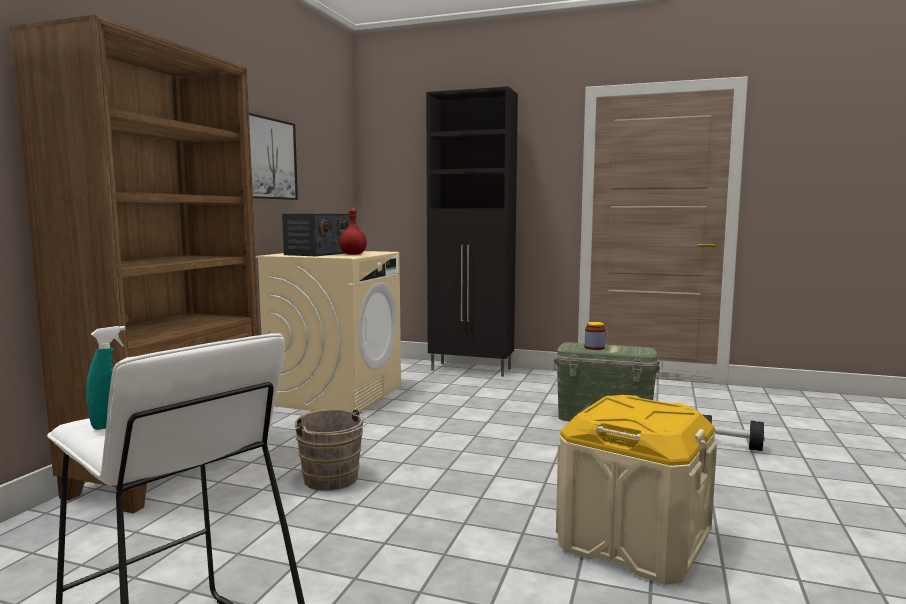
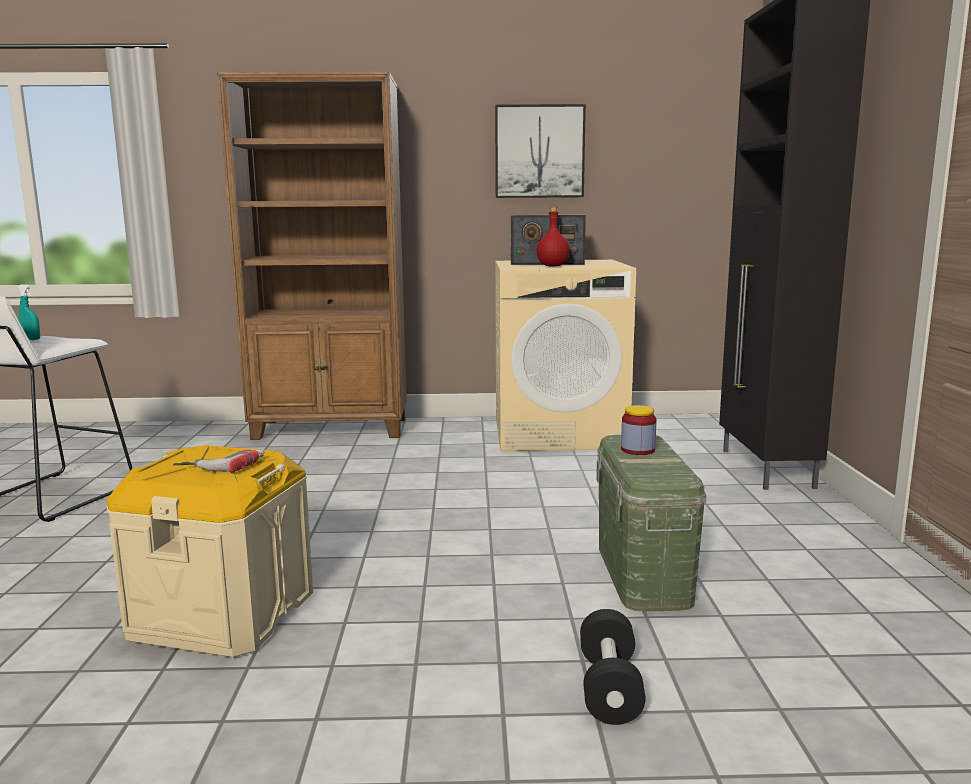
camera: 70 degrees right, 5 degrees up
(332, 480) = (327, 474): brown bucket -> none
(641, 409) = (221, 464): none -> power drill

